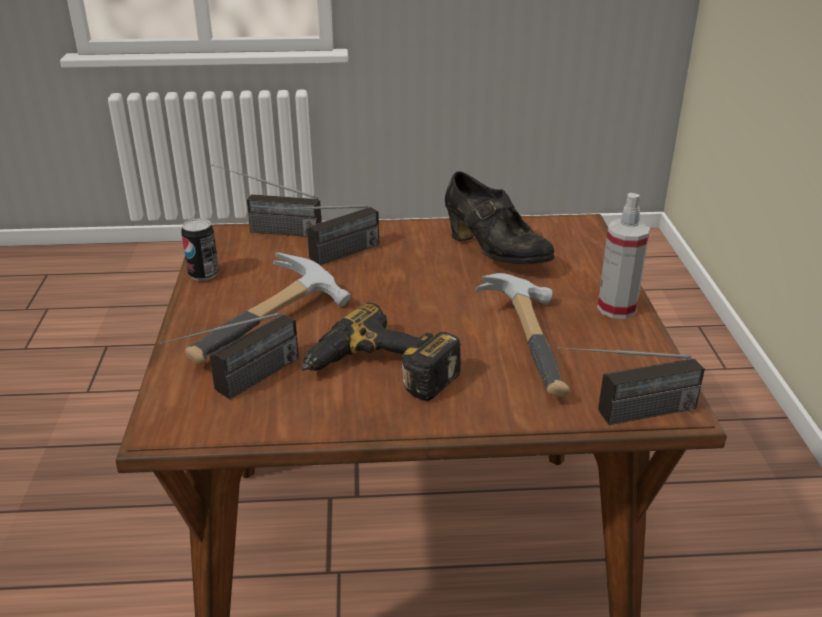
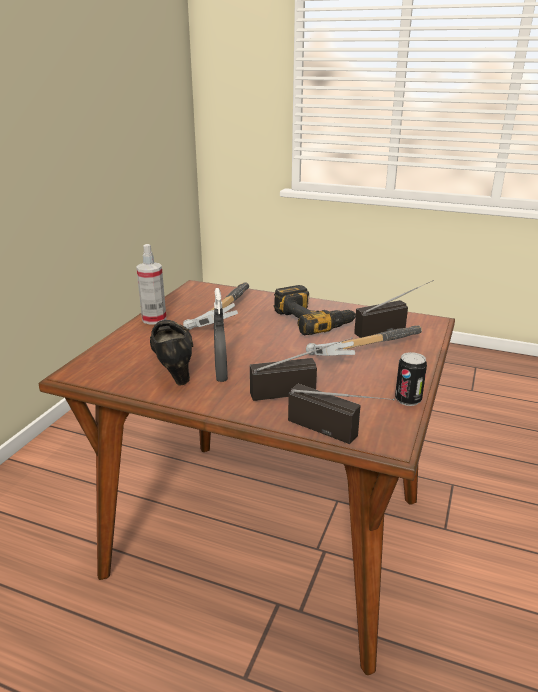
camera: 155 degrees left, 5 degrees down
(428, 255) = (221, 375): none -> grey spray bottle
(624, 416) = (220, 287): radio -> none

